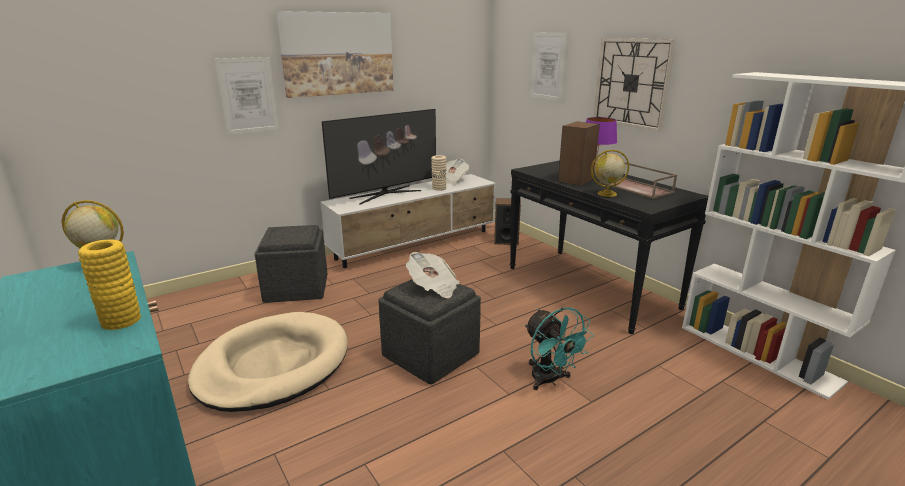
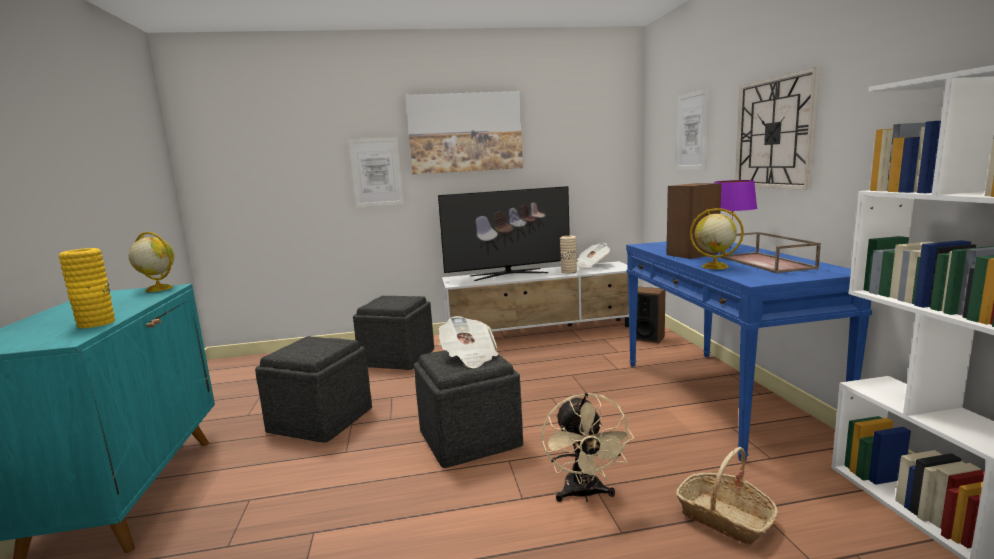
camera: 25 degrees right, 10 degrees down
(273, 365) = (319, 421): beige dog bed -> grey ottoman
(549, 380) = (584, 494): turquoise fan -> beige fan
(590, 287) = (721, 398): black console table -> blue console table
(644, 376) = (724, 518): none -> basket

